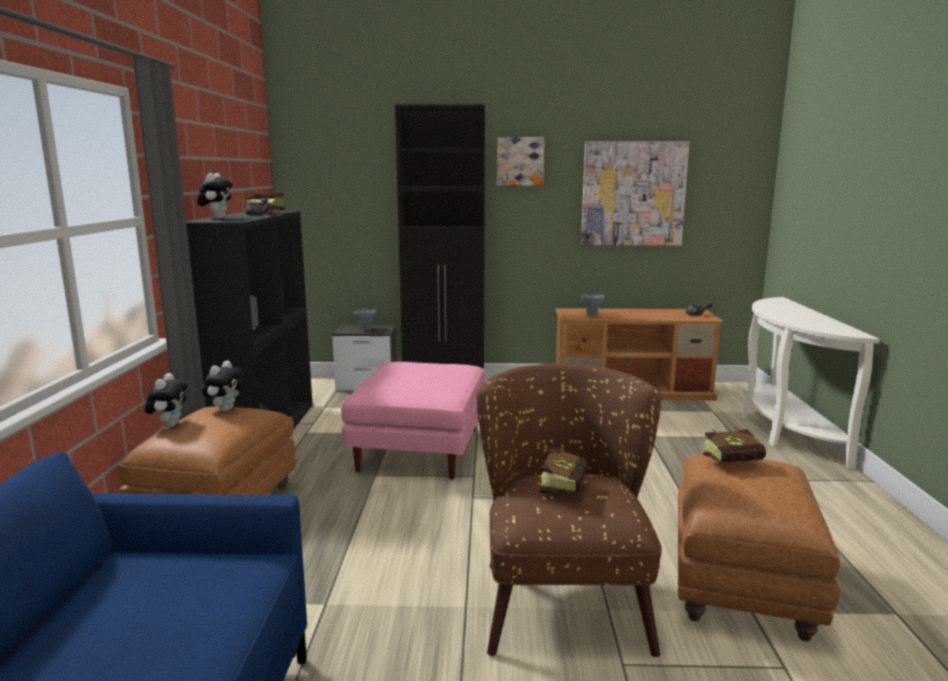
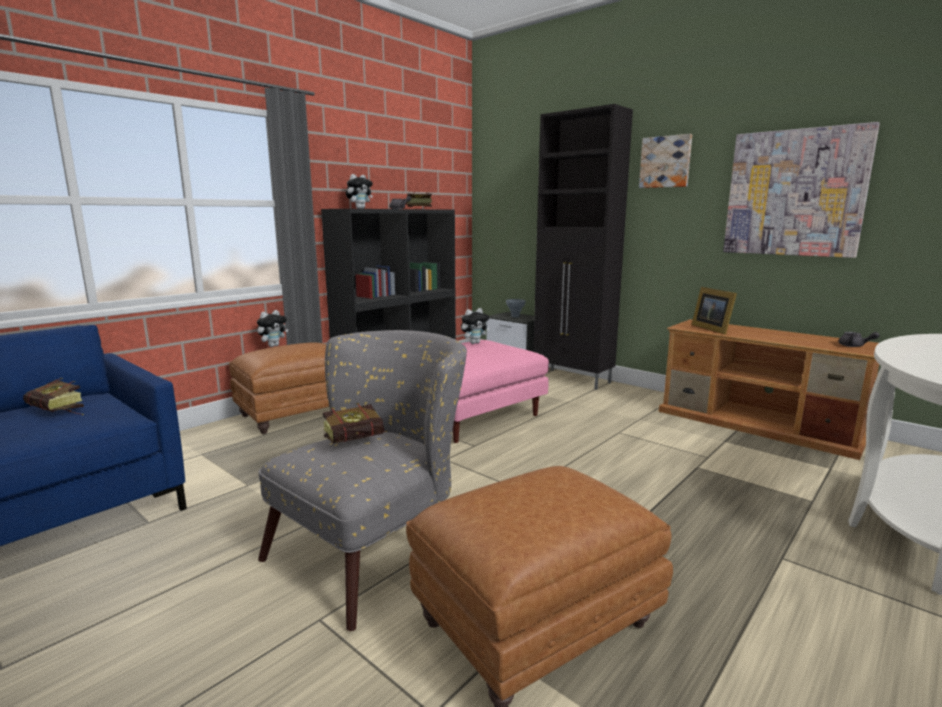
camera: 40 degrees right, 0 degrees up
(225, 409) = (314, 344): plush toy -> plush toy (474, 343)
(563, 593) = (378, 549): brown armchair -> grey armchair
(591, 315) = (712, 329): grey vase -> picture frame
(737, 463) = (560, 482): book -> book (59, 412)

